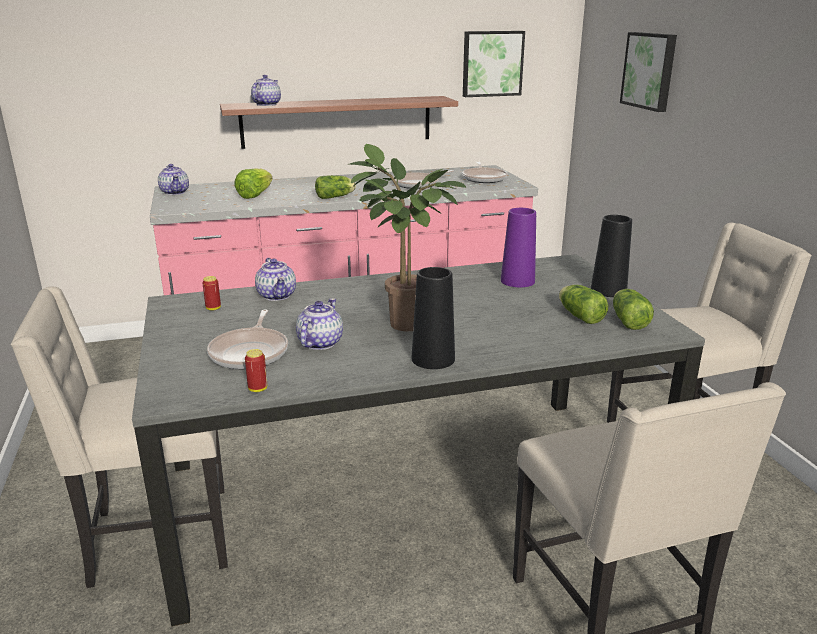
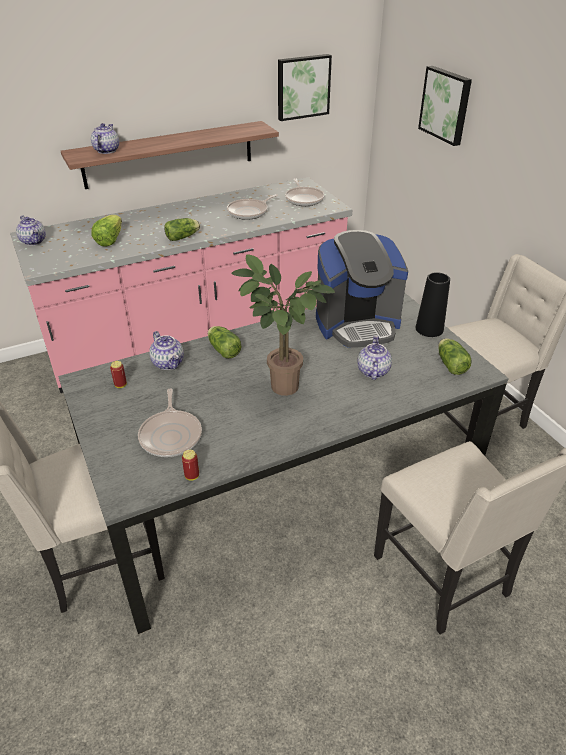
camera: 10 degrees left, 15 degrees up
(319, 343) = (222, 417): teapot -> teapot (372, 371)
(433, 359) = (315, 425): black vase -> none
(517, 281) = (357, 324): purple vase -> coffee machine
(579, 315) = (413, 362): lettuce -> lettuce (223, 349)

